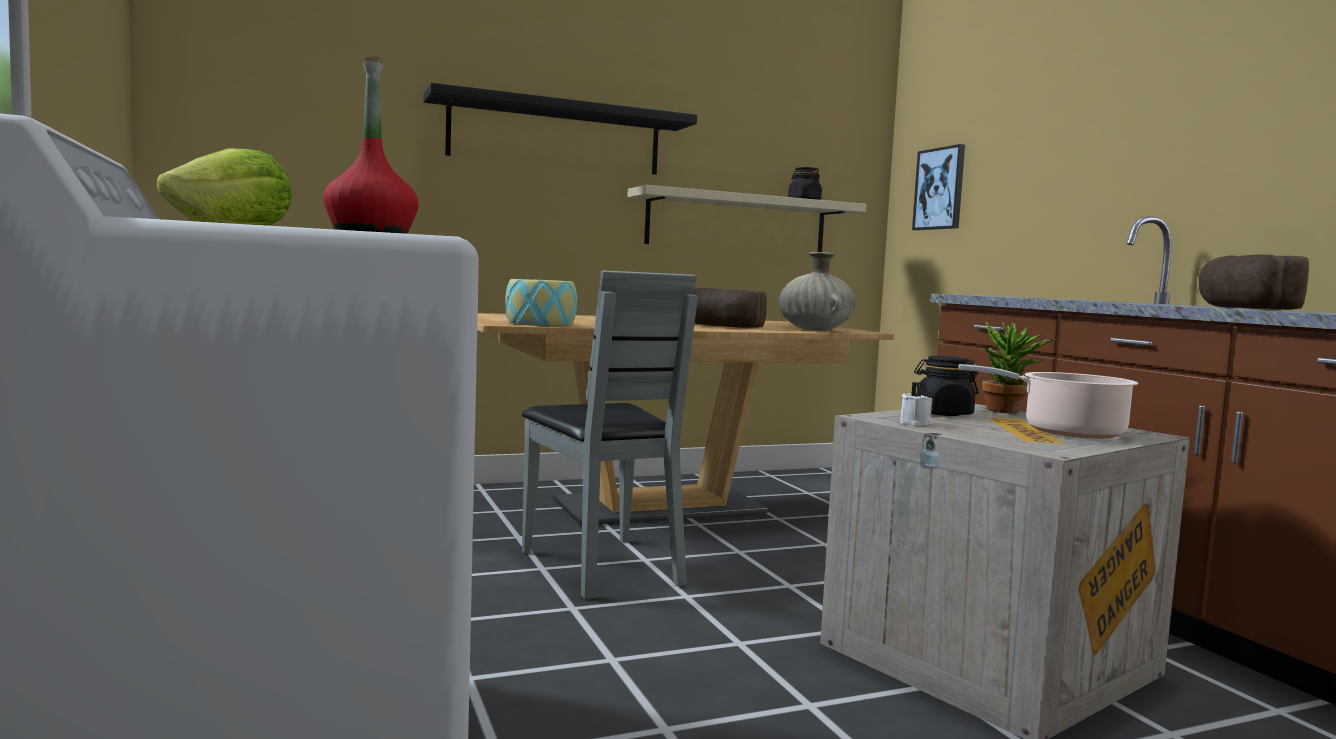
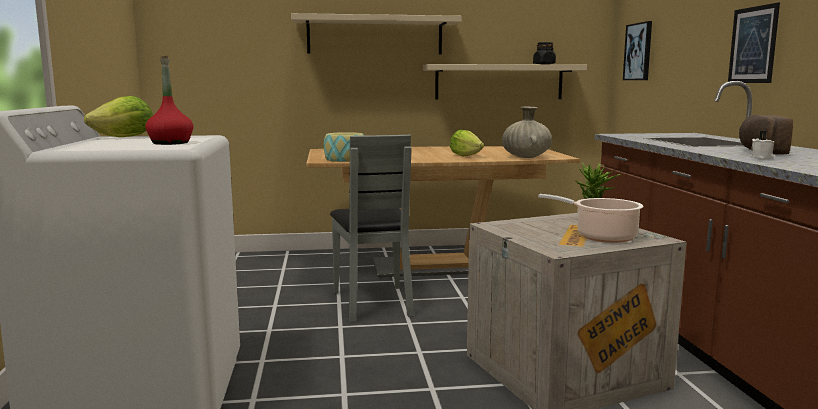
camera: 15 degrees right, 5 degrees up
(556, 137) = (375, 36): black shelf -> beige shelf
(722, 326) = (465, 155): bread -> lettuce
(916, 423) = (510, 229): white candle -> white candle (761, 158)
(943, 413) = (544, 221): black jar -> none
(1159, 170) = (753, 45): none -> picture

